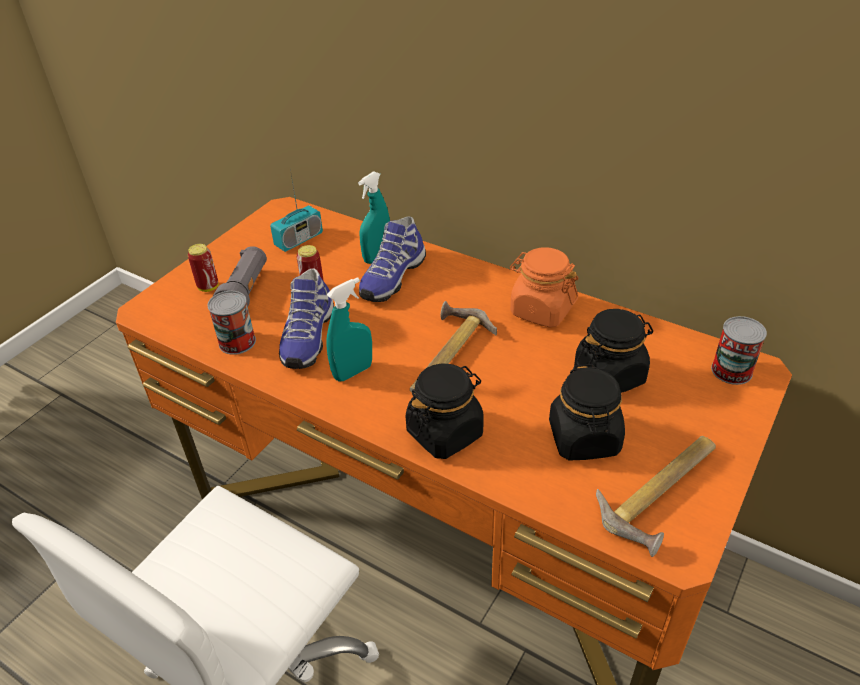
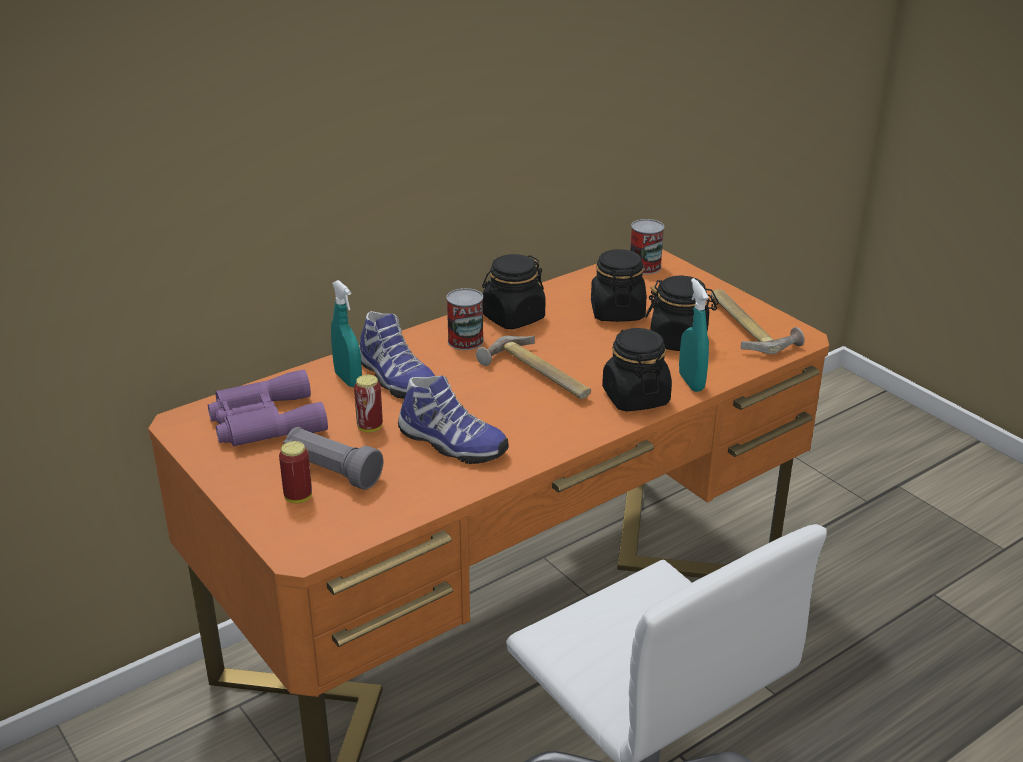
camera: 70 degrees left, 10 degrees down
(237, 342) = (422, 489): can -> can (465, 341)
(299, 240) = (263, 421): radio -> purple binoculars
(353, 372) = (524, 427): turquoise spray bottle -> turquoise spray bottle (691, 382)
(541, 310) = (513, 318): orange jar -> black jar

